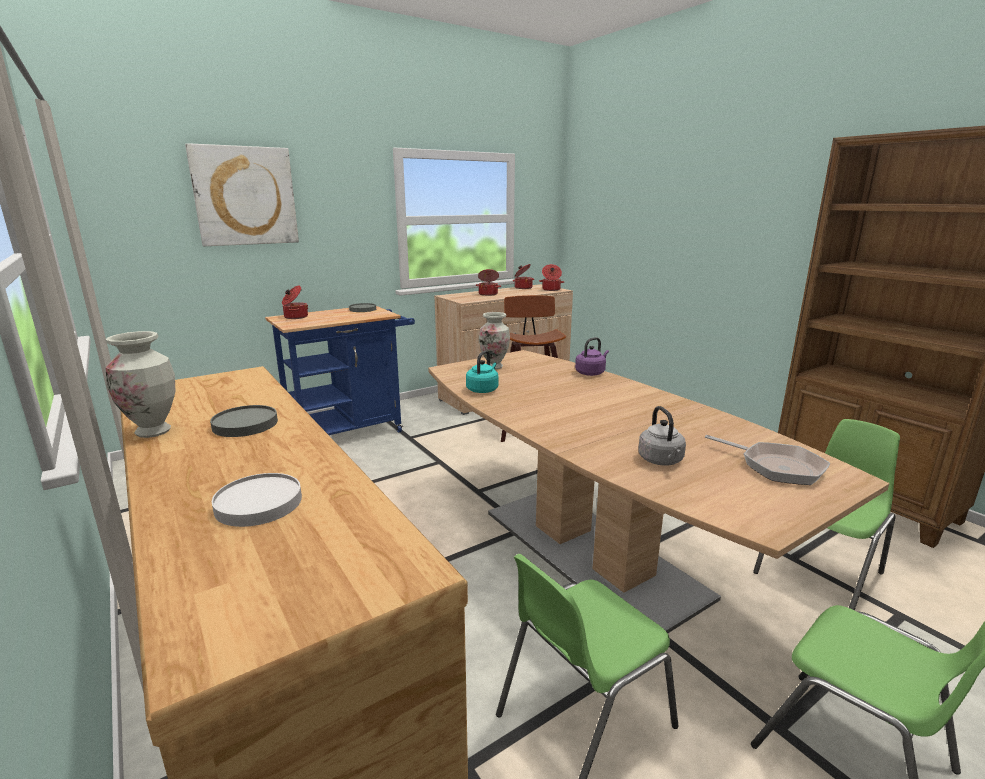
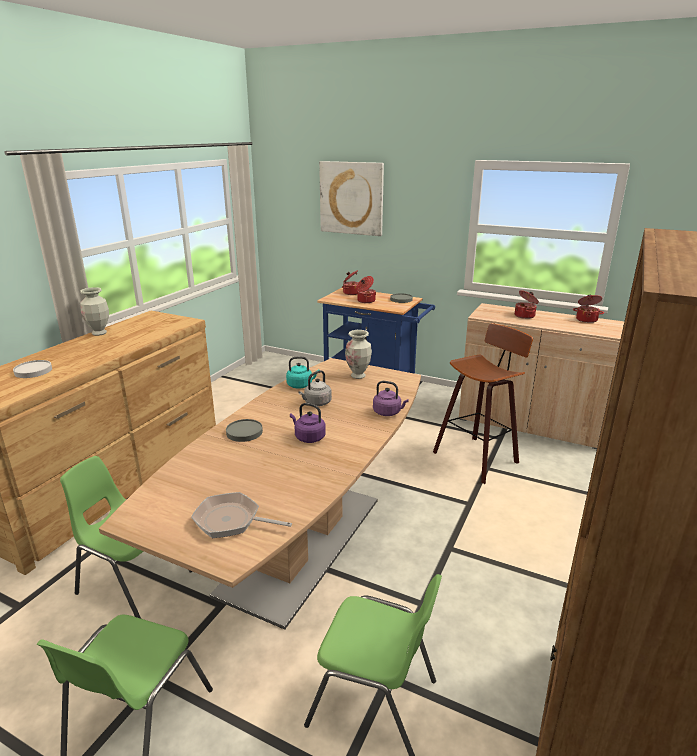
camera: 60 degrees right, 5 degrees up
(245, 424) = (114, 343): grey plate -> grey plate (244, 432)
(551, 289) = (604, 331): cooking pot -> cooking pot (365, 301)
(615, 407) = (308, 437): none -> purple kettle
(661, 461) = (213, 471): grey kettle -> grey kettle (316, 403)
(776, 467) = (231, 521): frying pan -> frying pan turned 90 degrees clockwise

